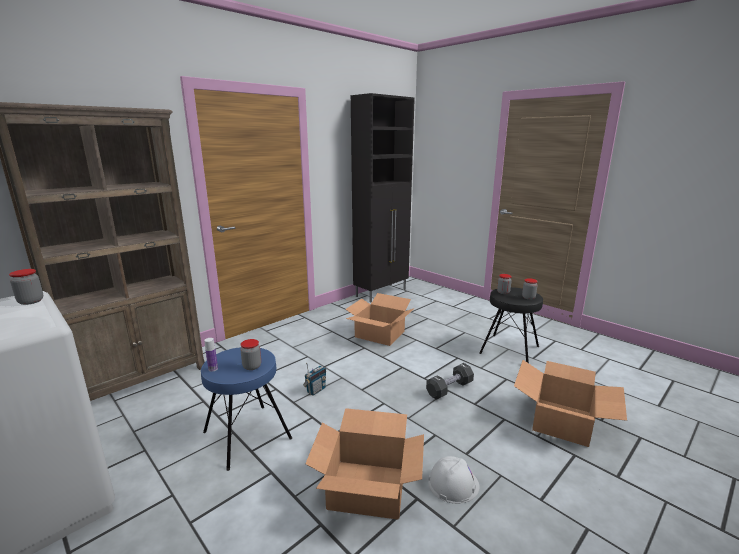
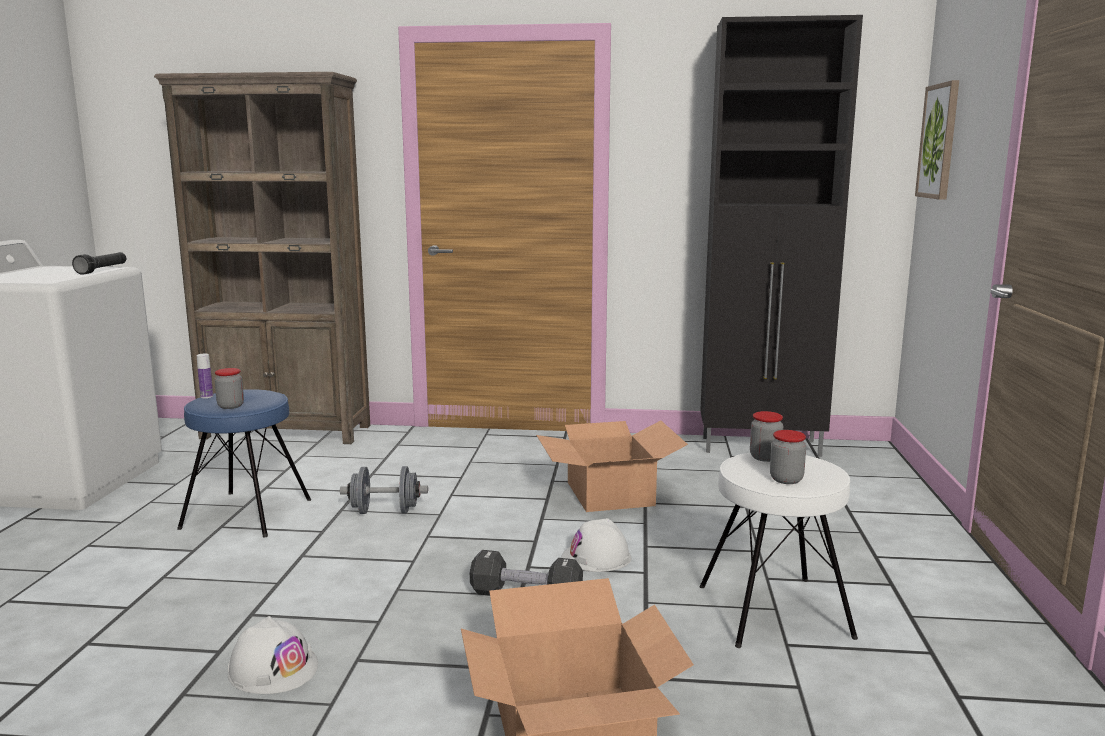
camera: 50 degrees right, 5 degrees down
(31, 301) = (103, 270): jar -> black flashlight
(316, 390) = (385, 511): radio -> grey dumbbell
(367, 487) = (213, 611): cardboard box -> none
(433, 152) = (939, 141): none -> picture
(434, 361) = (596, 557): none -> white hard hat
(510, 349) = (775, 611): black stool -> white stool

